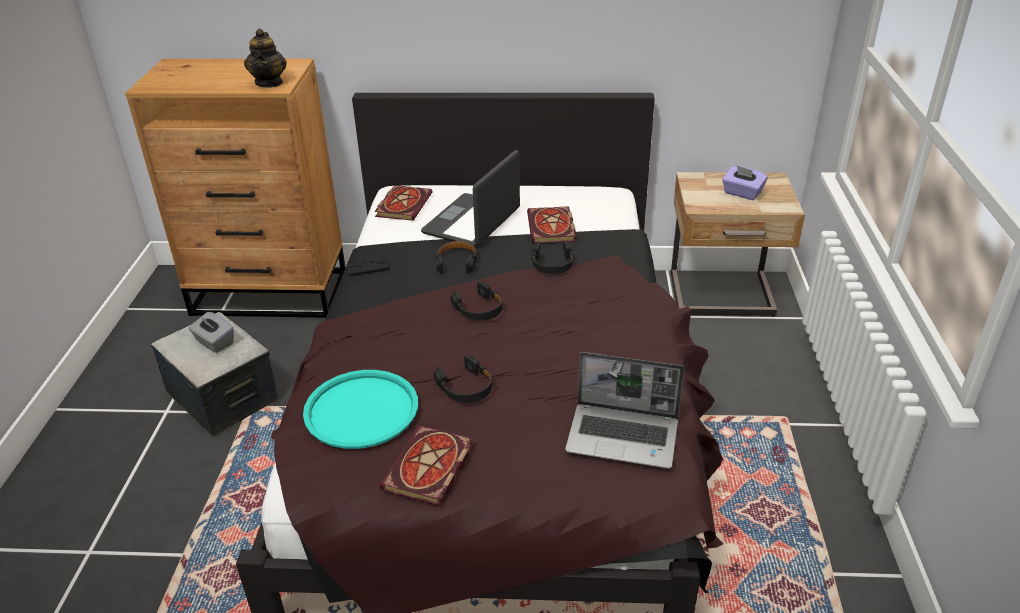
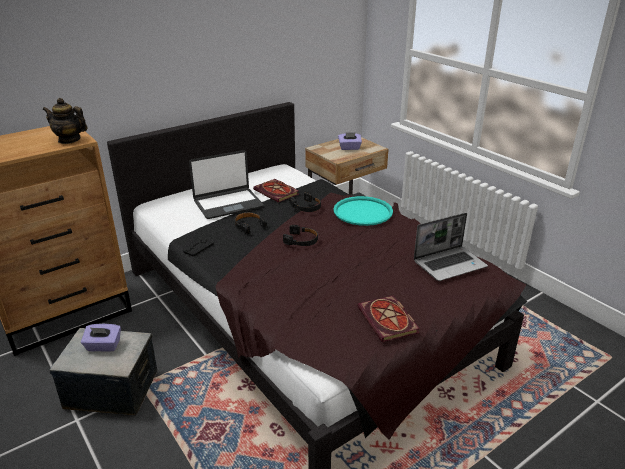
camera: 40 degrees left, 5 degrees down
(214, 342) = (103, 346): grey tissue box -> purple tissue box
(269, 83) = (69, 140): teapot -> teapot turned 150 degrees clockwise
(361, 410) = (313, 313): turquoise tray -> turquoise tray (363, 212)
(403, 204) = (169, 209): book -> none
(466, 387) = (351, 277): black headphones -> none
(473, 222) = (228, 204): laptop -> laptop turned 105 degrees counterclockwise

